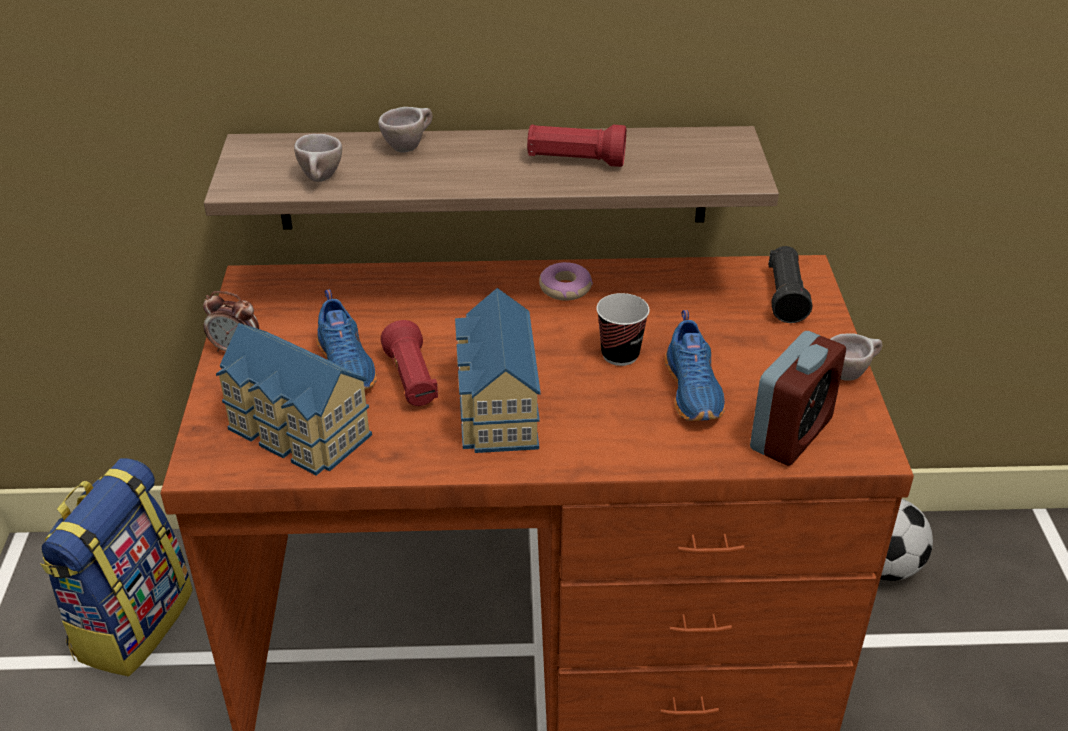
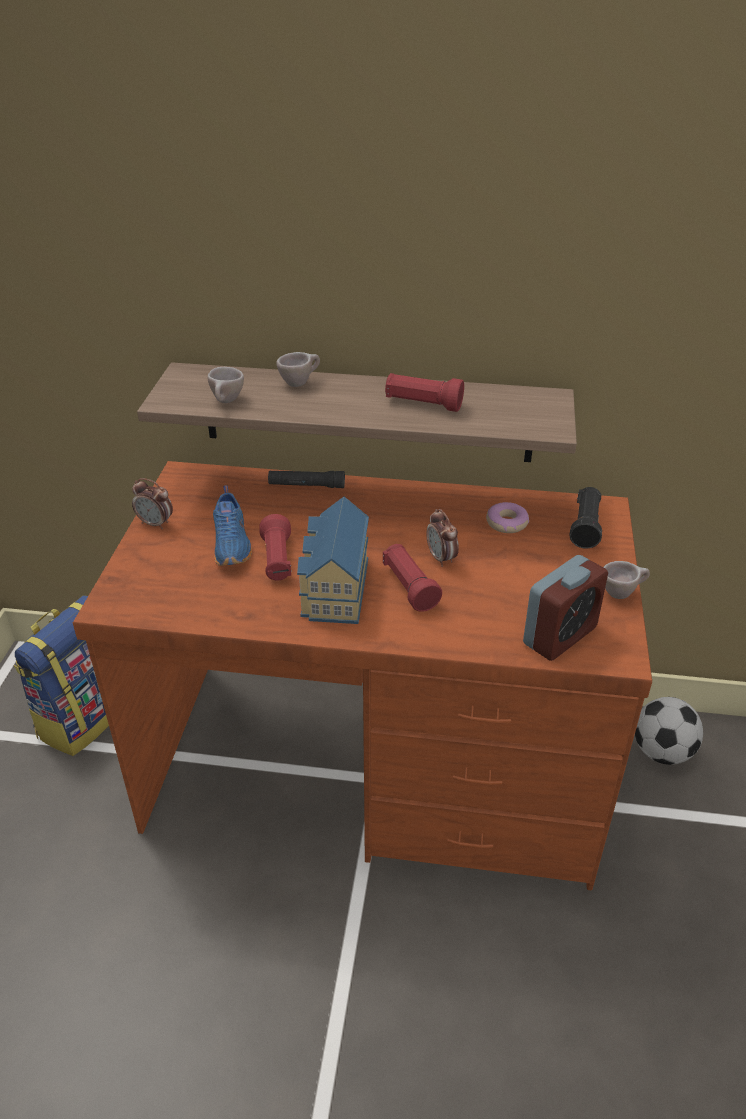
camera: 10 degrees right, 0 degrees up
(296, 433) = (181, 590): toy house -> none
(422, 279) = (306, 485): none -> black flashlight
(565, 288) = (413, 503): donut -> donut (506, 523)
(590, 395) = (409, 587): none -> red flashlight
(620, 354) = (441, 558): cup -> alarm clock
(694, 391) = (492, 593): blue shoe -> none

